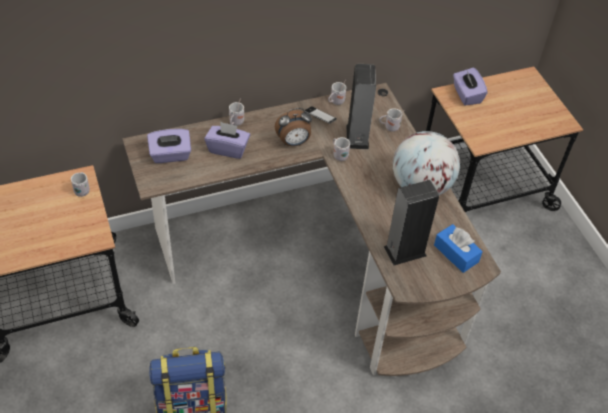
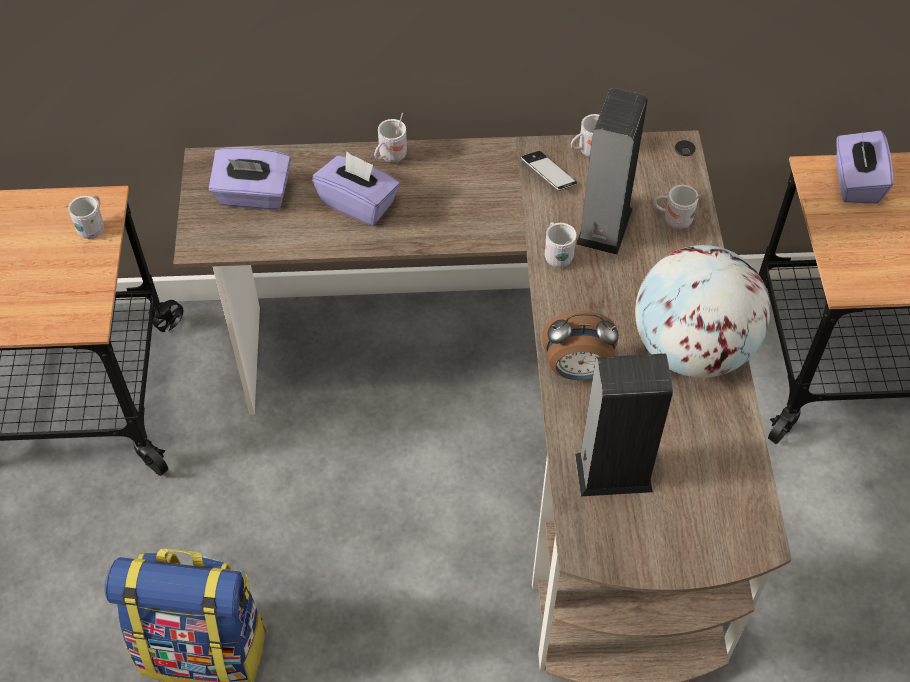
camera: 20 degrees right, 5 degrees up
(293, 142) = (481, 214): alarm clock -> alarm clock (577, 370)
(456, 253) = (712, 501): blue tissue box -> none

